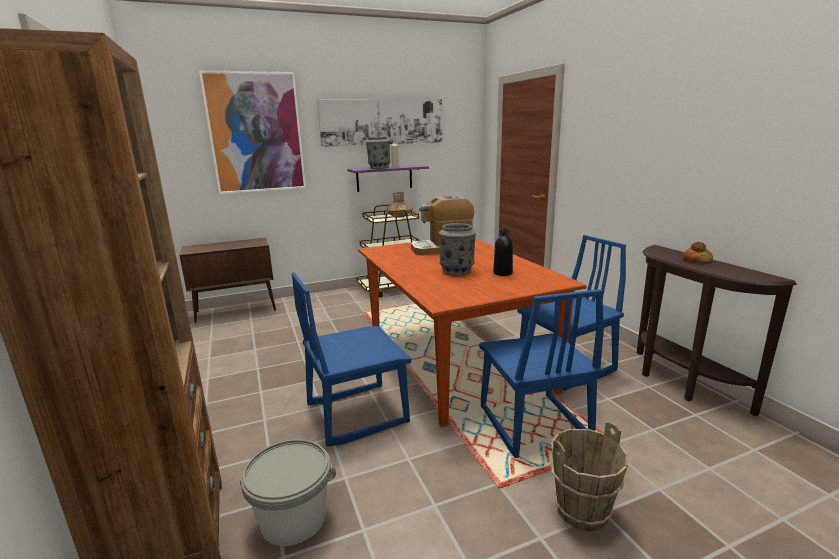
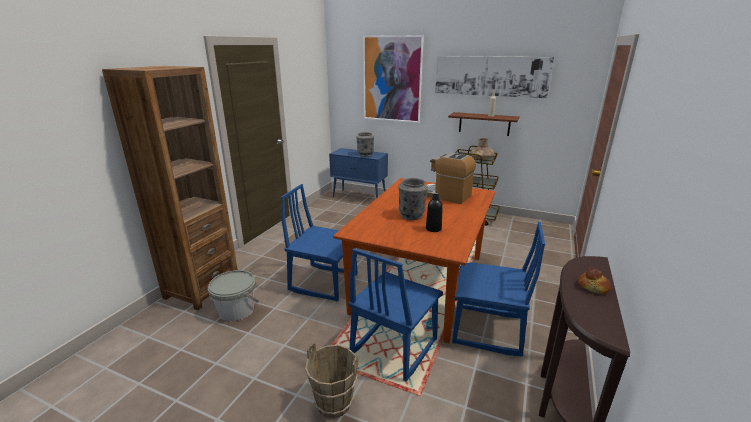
camera: 45 degrees right, 5 degrees up
(237, 310) = (360, 197): brown cabinet -> blue cabinet
(379, 167) = (474, 115): grey vase -> grey vase (365, 155)
(384, 178) = (484, 124): purple shelf -> brown shelf

